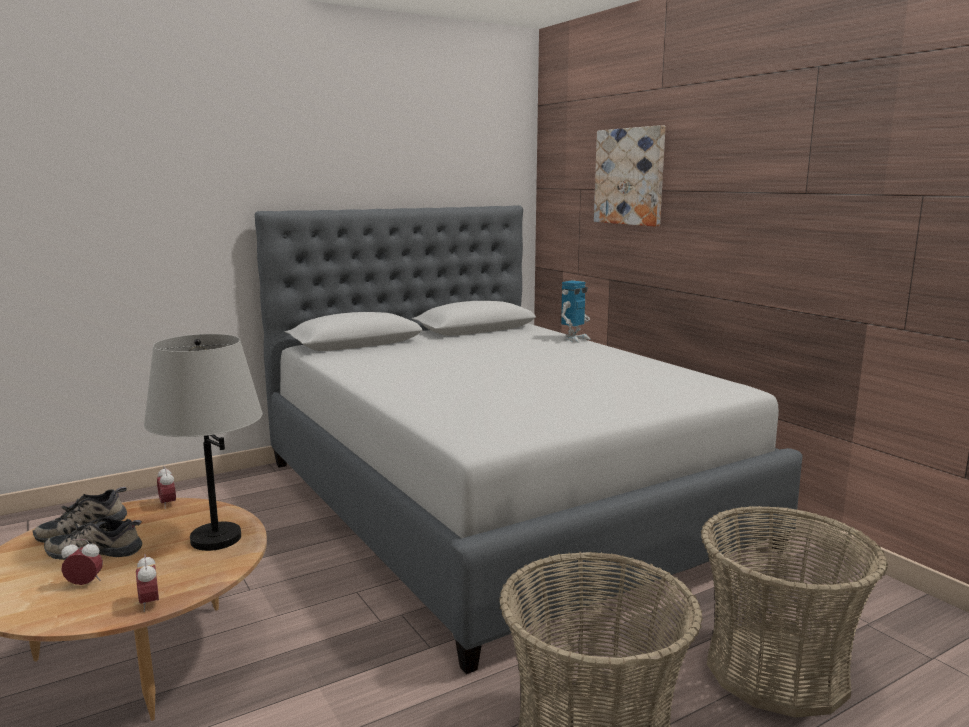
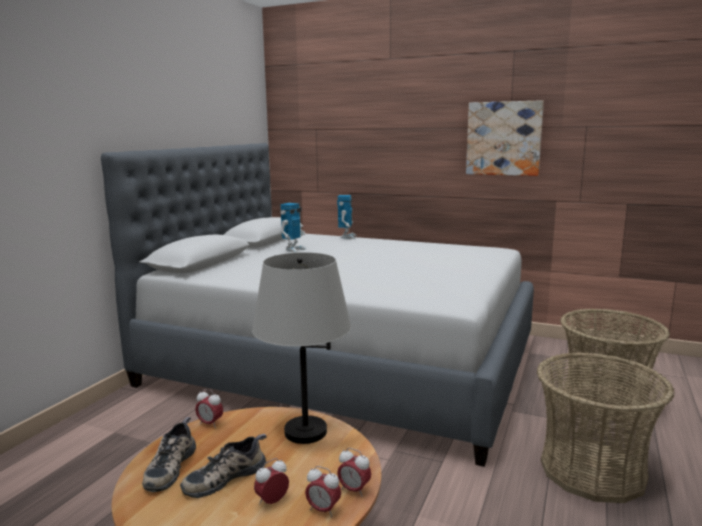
camera: 35 degrees left, 0 degrees up
(100, 608) = (323, 510): none -> alarm clock
(476, 344) = (293, 249): none -> toy robot
(630, 176) = (366, 119): picture -> picture (503, 138)

